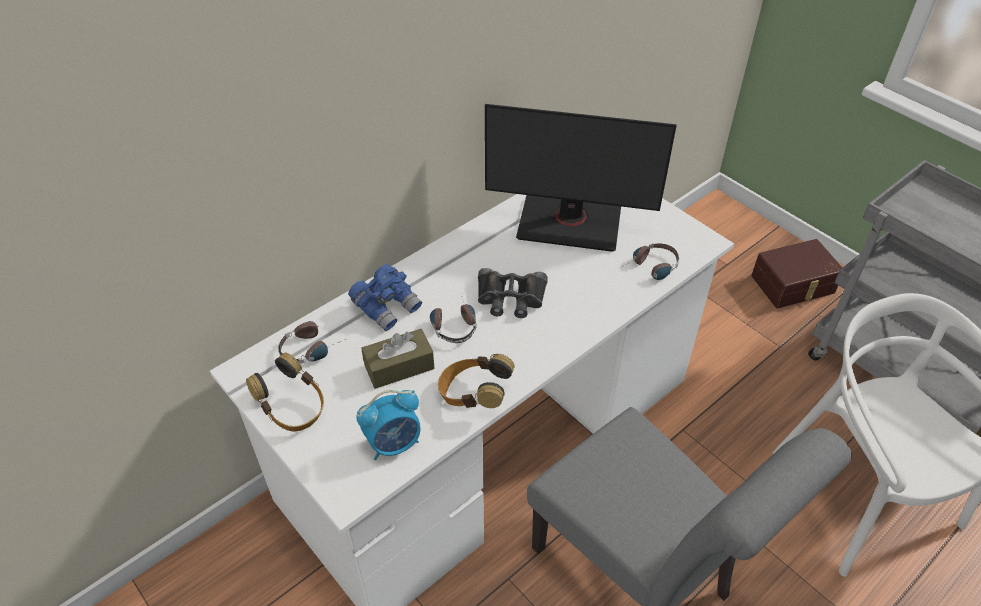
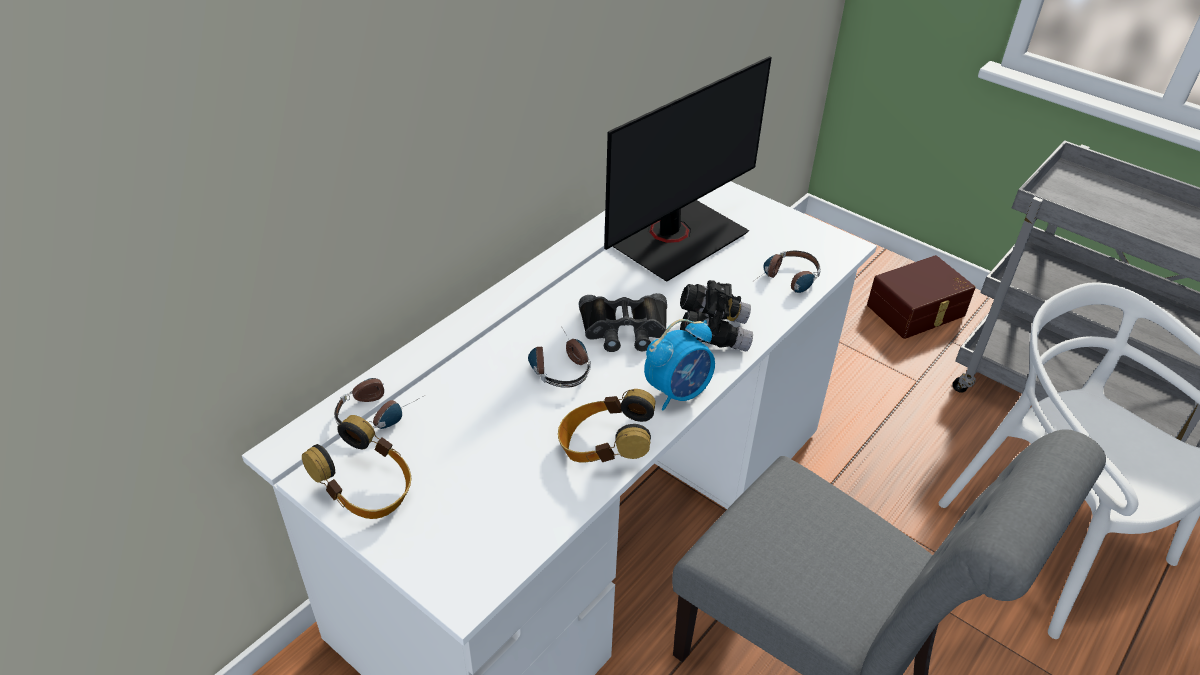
camera: 10 degrees left, 5 degrees down
(387, 307) = (468, 354): blue binoculars -> none
(394, 443) = (513, 519): alarm clock -> alarm clock (678, 392)
(399, 367) = (499, 424): brown tissue box -> none
(569, 223) = (676, 238): monitor -> monitor turned 45 degrees counterclockwise
(580, 307) = (713, 332): none -> black binoculars

